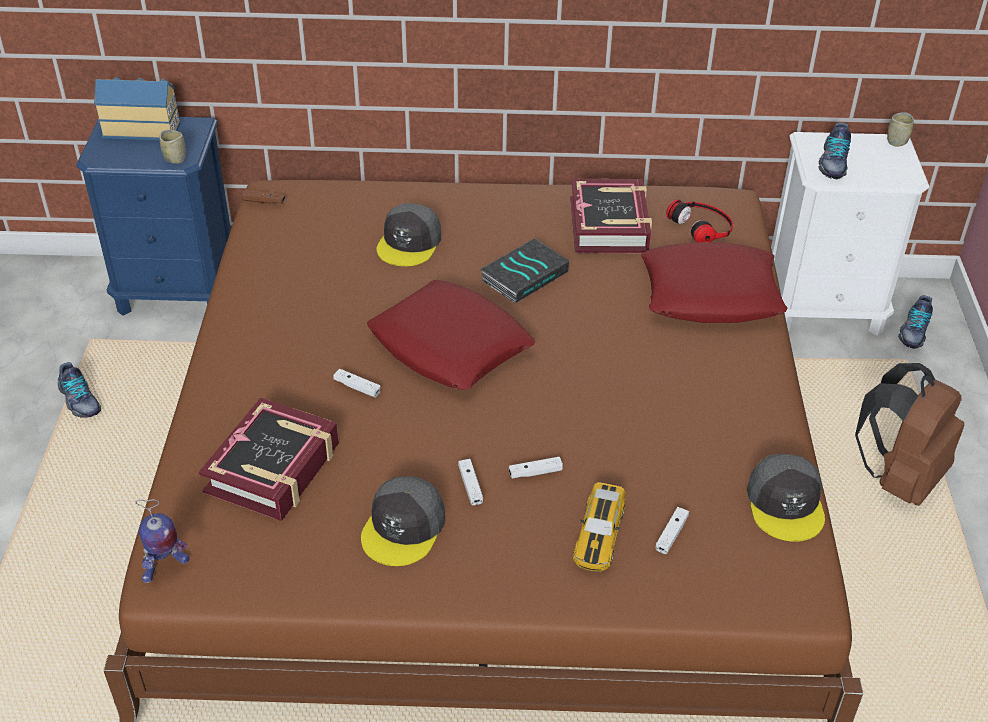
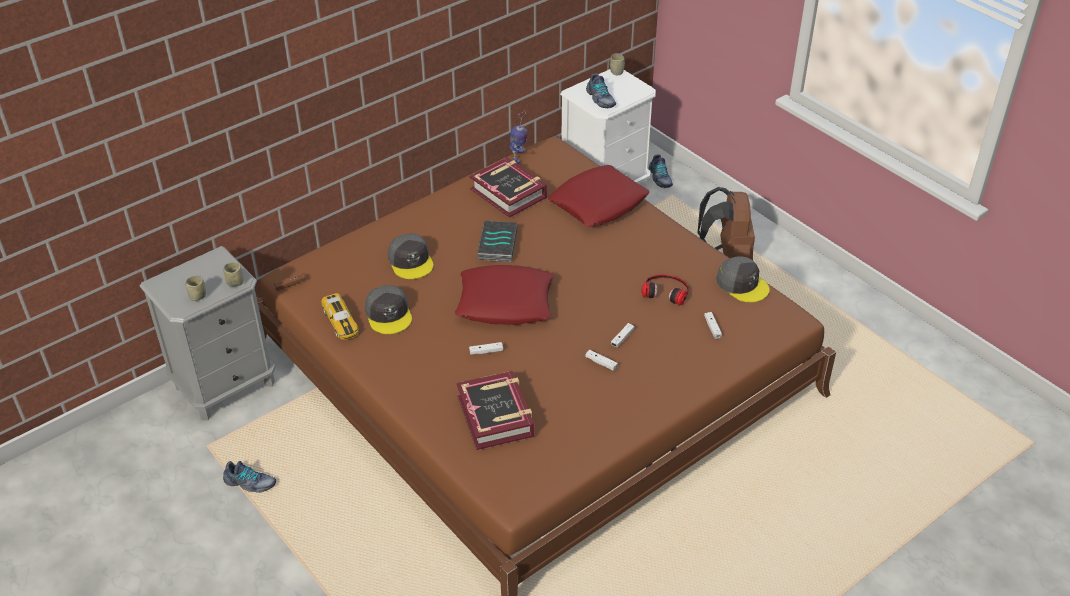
camera: 40 degrees left, 0 degrees up
(126, 154) = (197, 296): none -> cup
(142, 127) = (183, 275): toy house -> none
(164, 568) = (505, 495): toy robot -> toy robot (518, 157)
(177, 290) = (225, 385): blue nightstand -> grey nightstand
(404, 527) = (595, 401): grey cap -> grey cap (389, 314)
(599, 534) = (683, 347): toy car -> toy car (340, 321)
(702, 226) = (555, 168): headphones -> headphones (666, 291)

